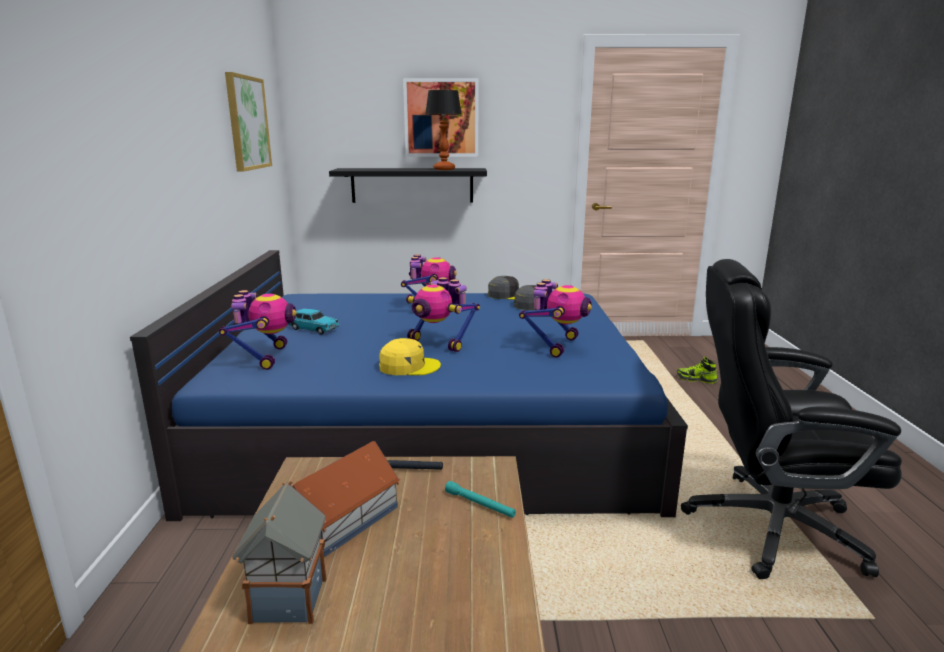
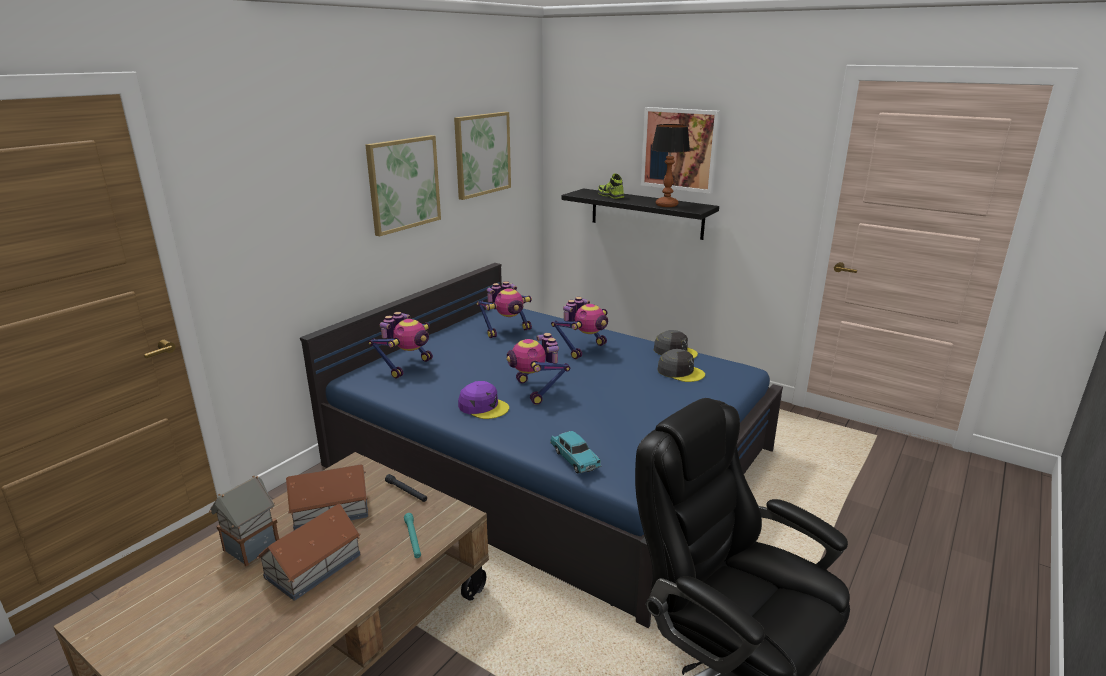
camera: 35 degrees right, 5 degrees up
(195, 141) = (403, 184): none -> picture
(312, 329) = (469, 348): turquoise toy car -> turquoise toy car (574, 459)
(404, 580) = (312, 566): none -> toy house
(409, 366) = (483, 407): yellow cap -> purple cap
(556, 345) = (621, 425): toy robot -> toy robot (507, 331)
(696, 379) = (876, 504): shoe -> shoe (610, 196)

